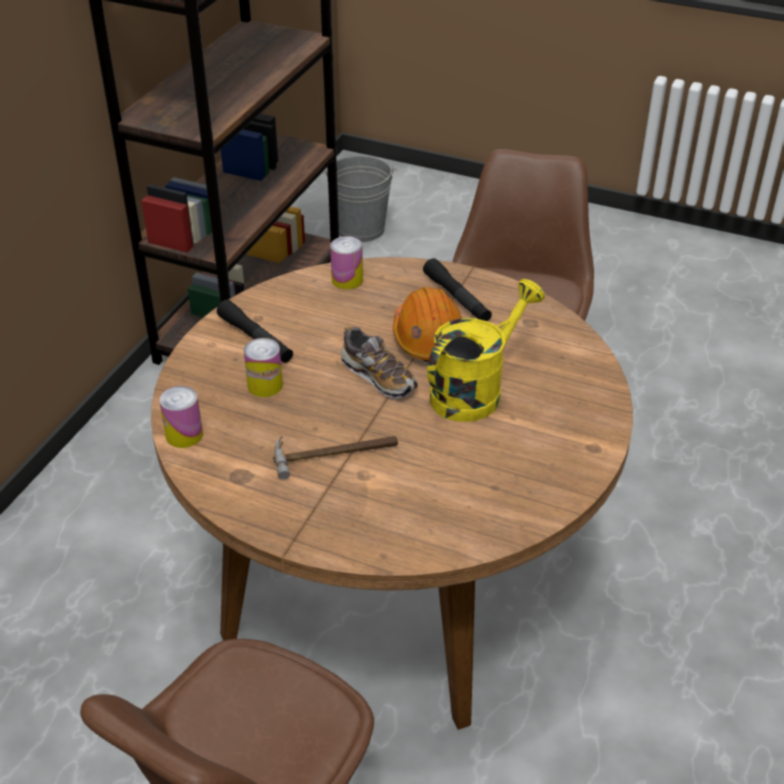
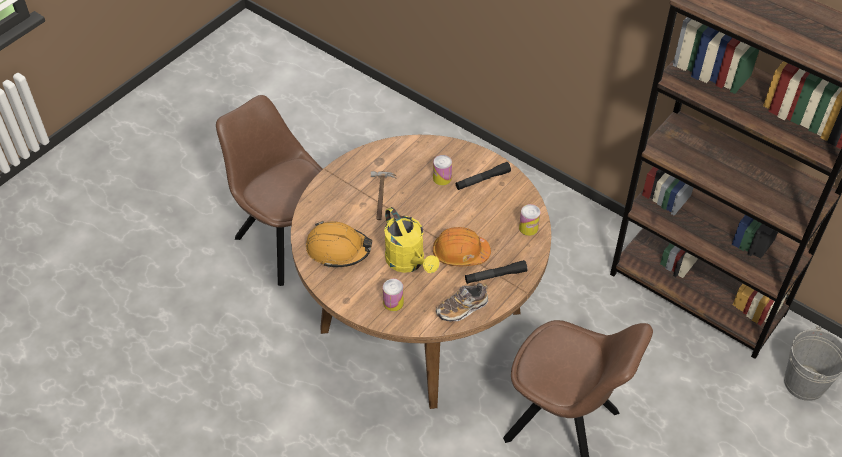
camera: 105 degrees right, 10 degrees up
(184, 435) = (415, 145): can -> can (393, 303)
(378, 377) = (433, 224): shoe -> shoe (462, 308)
(487, 483) = (338, 249): none -> orange hard hat

